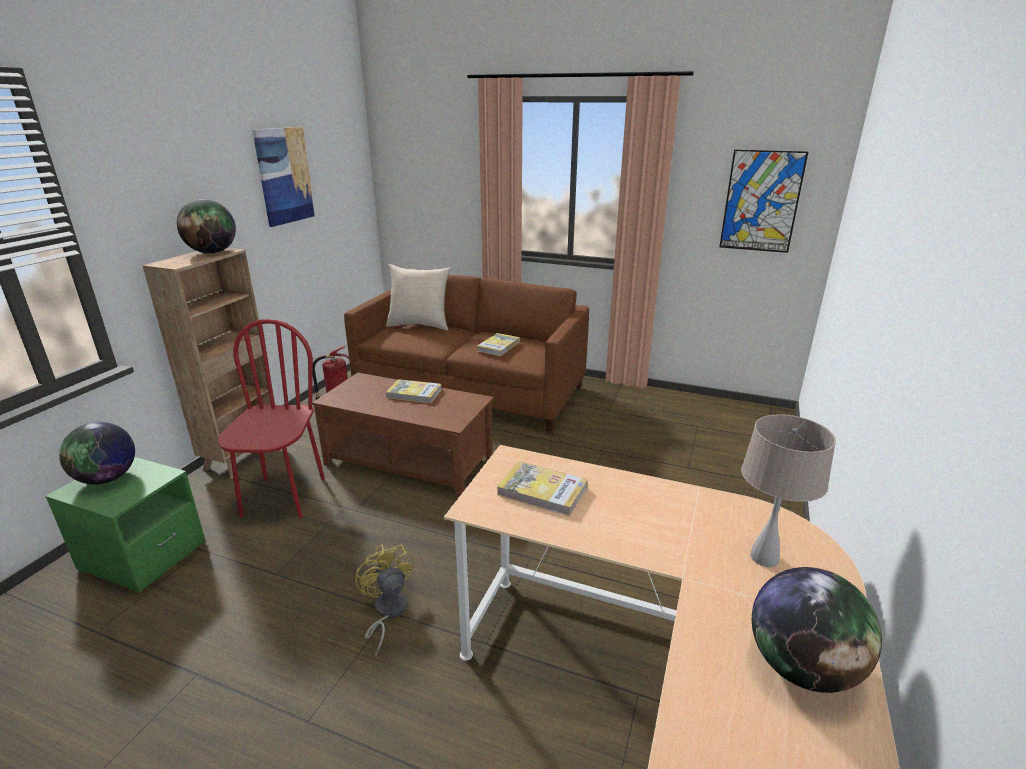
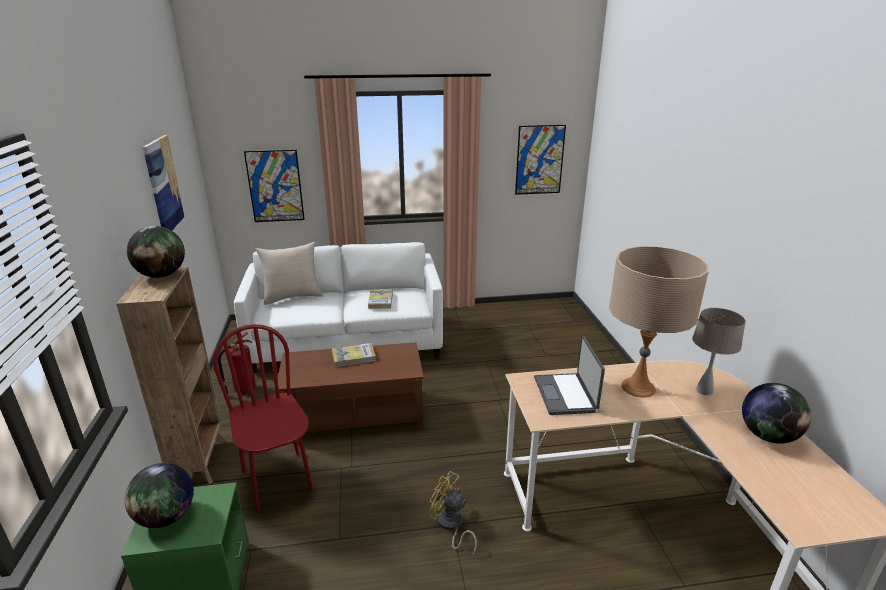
camera: 30 degrees left, 0 degrees up
(437, 204) = (275, 186): none -> picture
(471, 391) = (347, 342): brown sofa -> white sofa
(542, 491) = (566, 395): book -> laptop
(657, 516) = (638, 387): none -> beige table lamp

